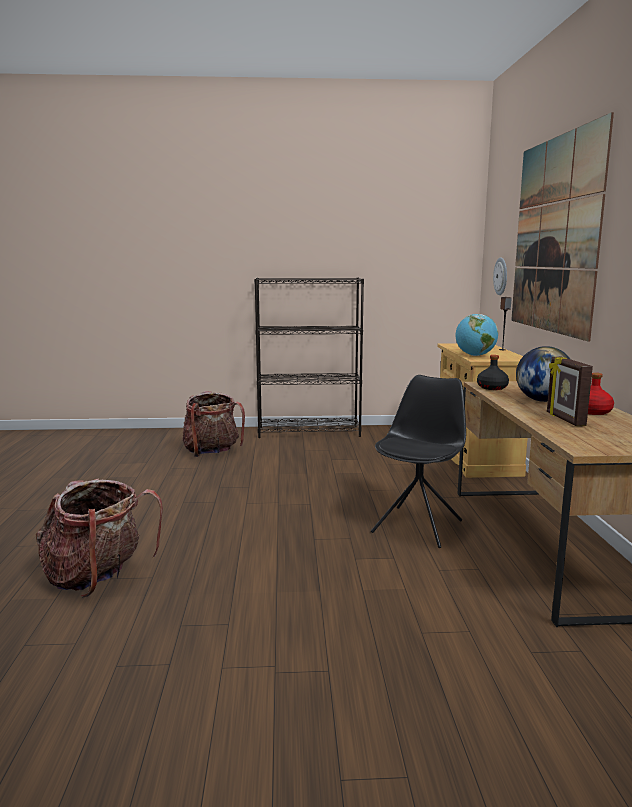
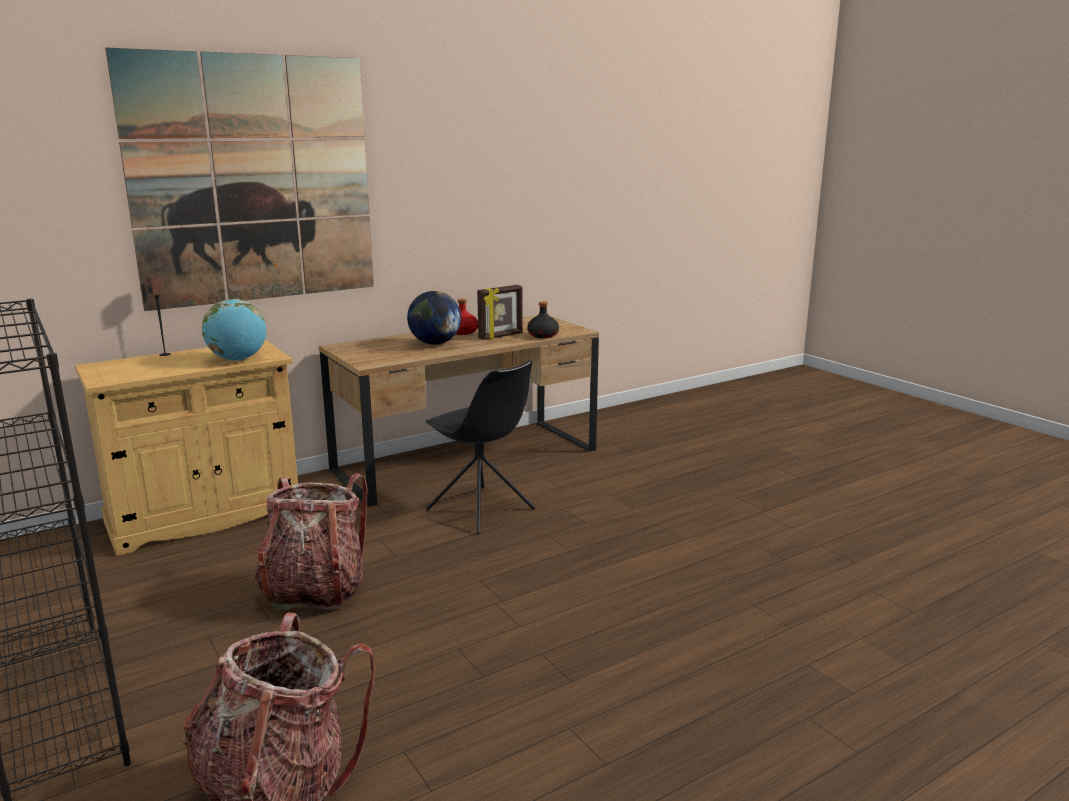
camera: 120 degrees left, 5 degrees up
(98, 577) = (801, 635): backpack -> backpack (315, 590)
(418, 526) = (481, 510): black chair -> black chair turned 135 degrees counterclockwise
(491, 388) = (389, 359): black bottle -> black bottle (543, 335)
(501, 276) = (55, 250): wall clock -> none

